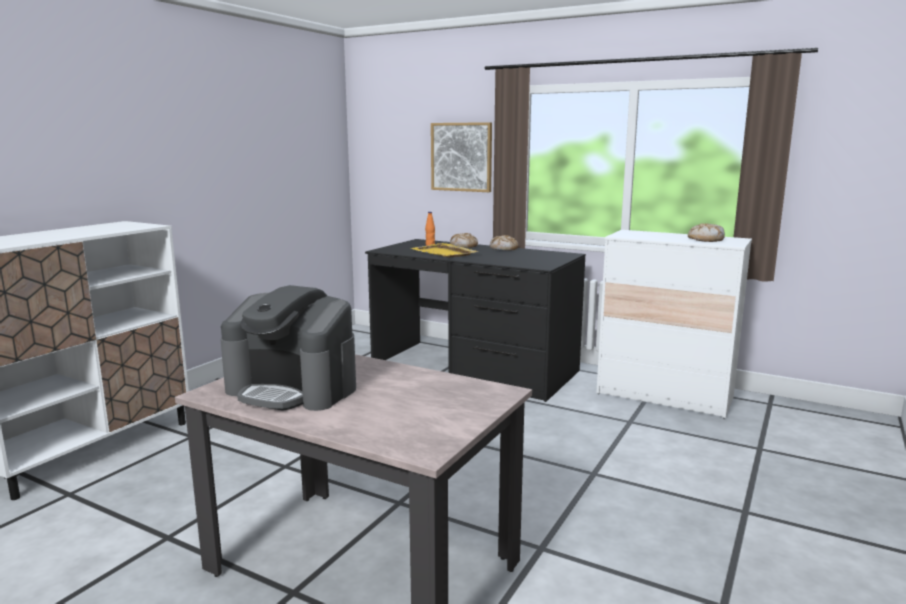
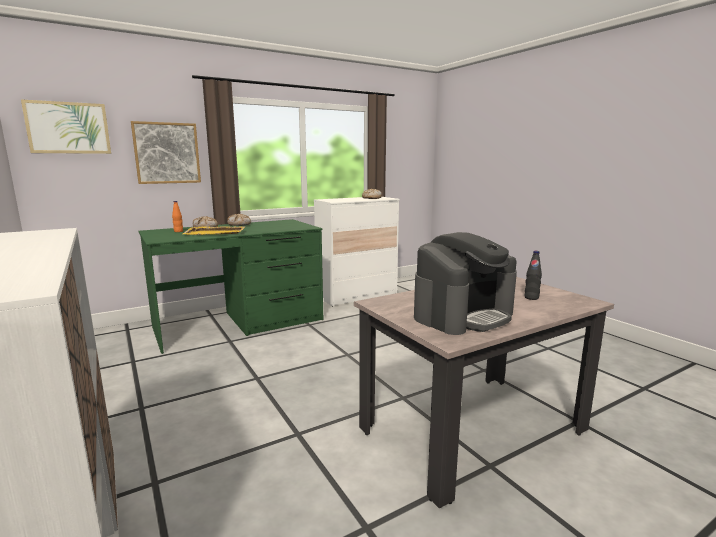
camera: 60 degrees left, 0 degrees up
(386, 132) = (68, 128): none -> picture
(404, 415) = (531, 298): none -> black bottle
(474, 368) = (239, 323): black desk -> green desk

